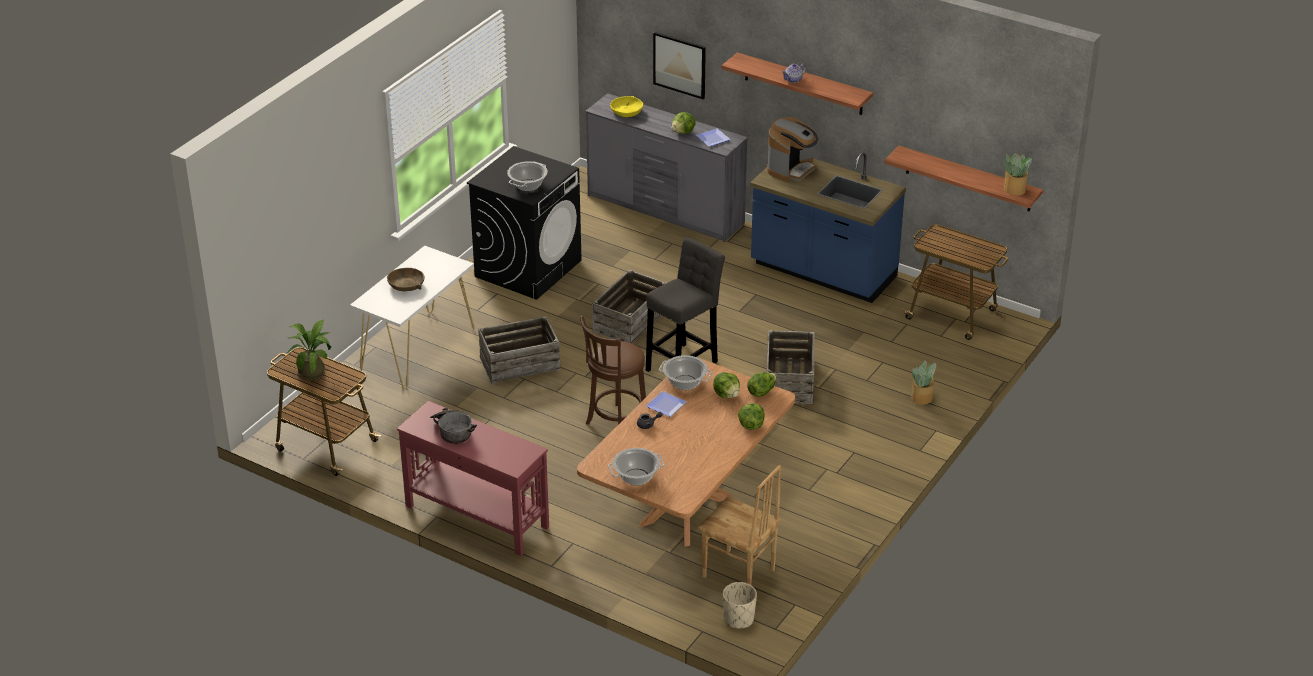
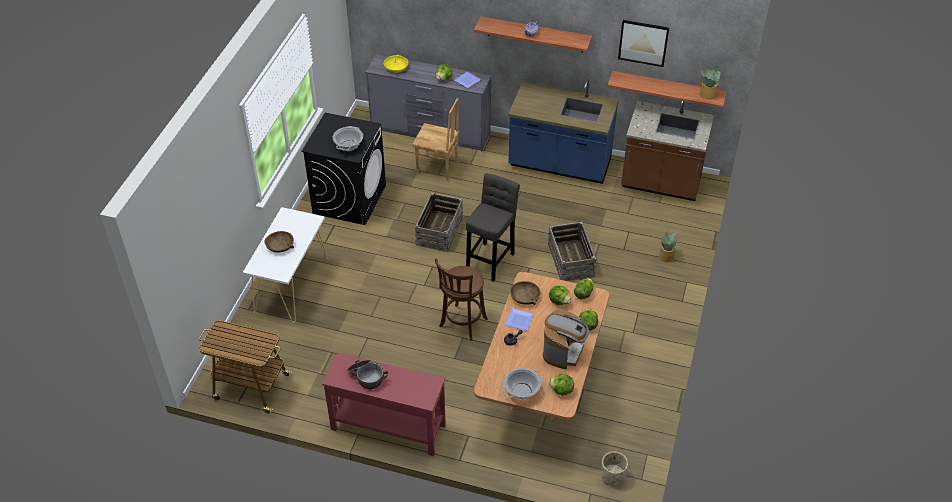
camera: 15 degrees left, 10 degrees up
(314, 371) = (237, 341): potted plant -> none
(520, 364) = (372, 284): crate -> none
(679, 64) = (433, 28): picture -> picture (643, 42)
(685, 383) = (525, 296): cooking pot -> brown bowl
(686, 485) = (561, 391): none -> lettuce
(738, 574) = (597, 437): brown chair -> brown chair (437, 168)
(791, 169) = (533, 97): coffee machine -> coffee machine (563, 351)
(953, 315) = (661, 183): cart -> brown counter

